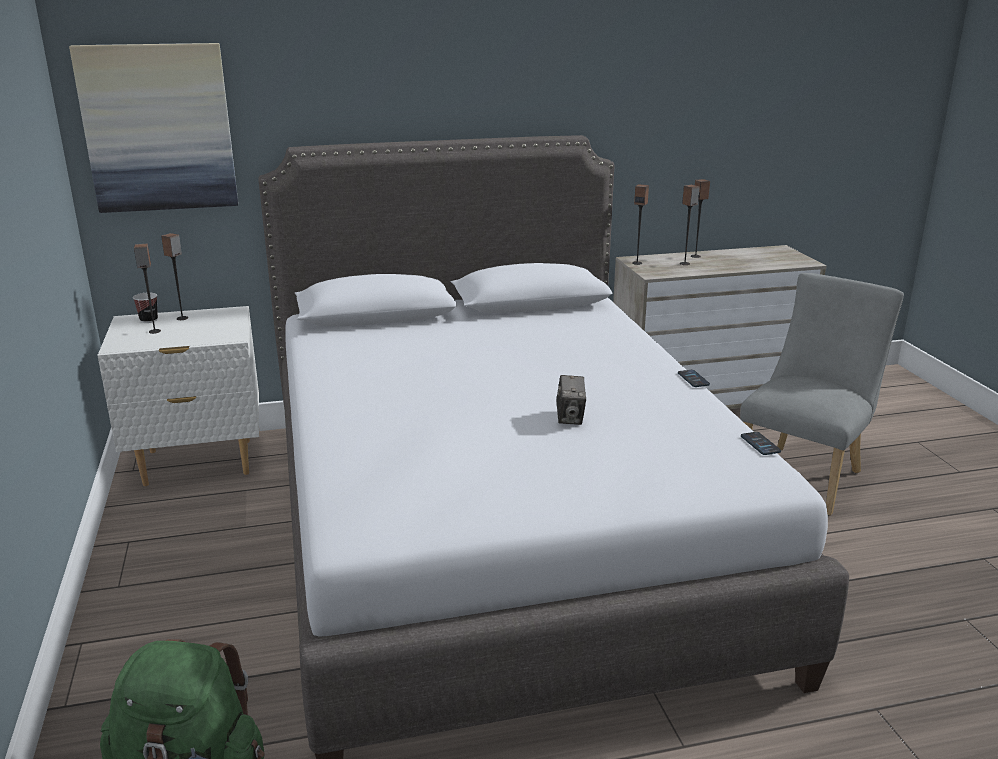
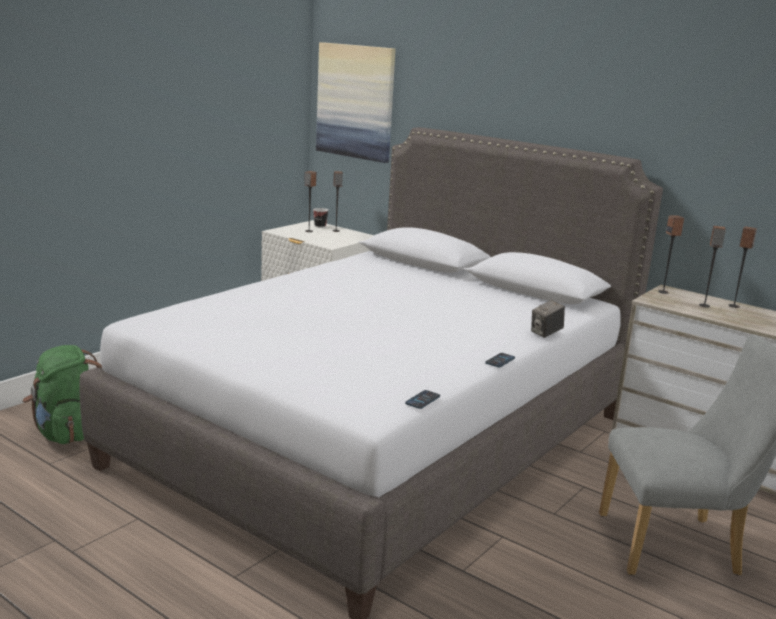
camera: 50 degrees right, 5 degrees down
(570, 418) = (363, 338): camera -> camera (546, 333)

